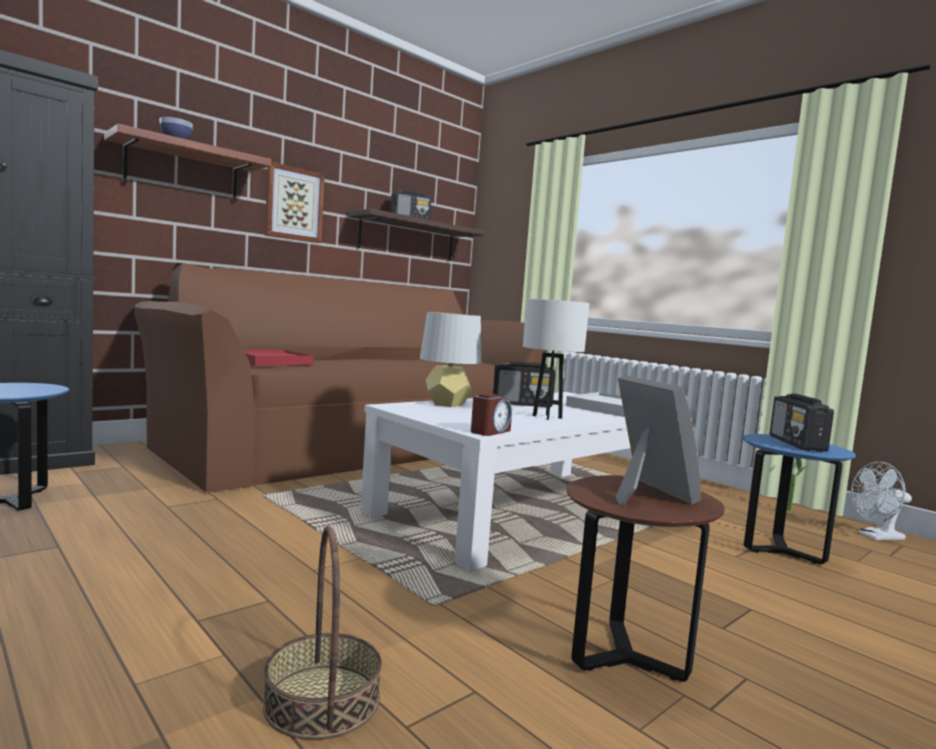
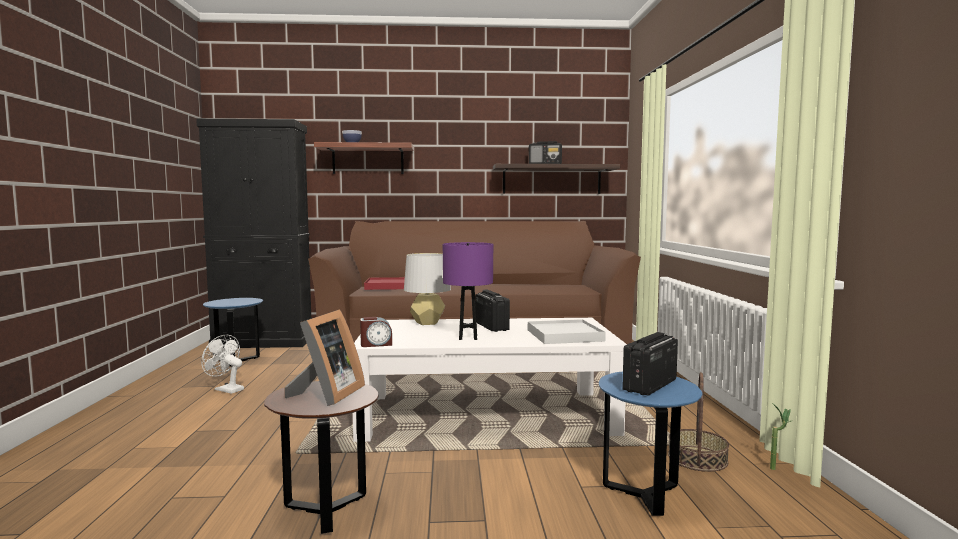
camera: 40 degrees right, 0 degrees up
(294, 204) = (447, 168): picture -> none
(321, 700) = (168, 476): basket -> basket (697, 458)
(522, 404) = (491, 326): radio -> radio turned 150 degrees counterclockwise
(547, 417) = (467, 338): white table lamp -> purple table lamp
(876, 537) = (822, 518): white fan -> white fan (226, 389)

